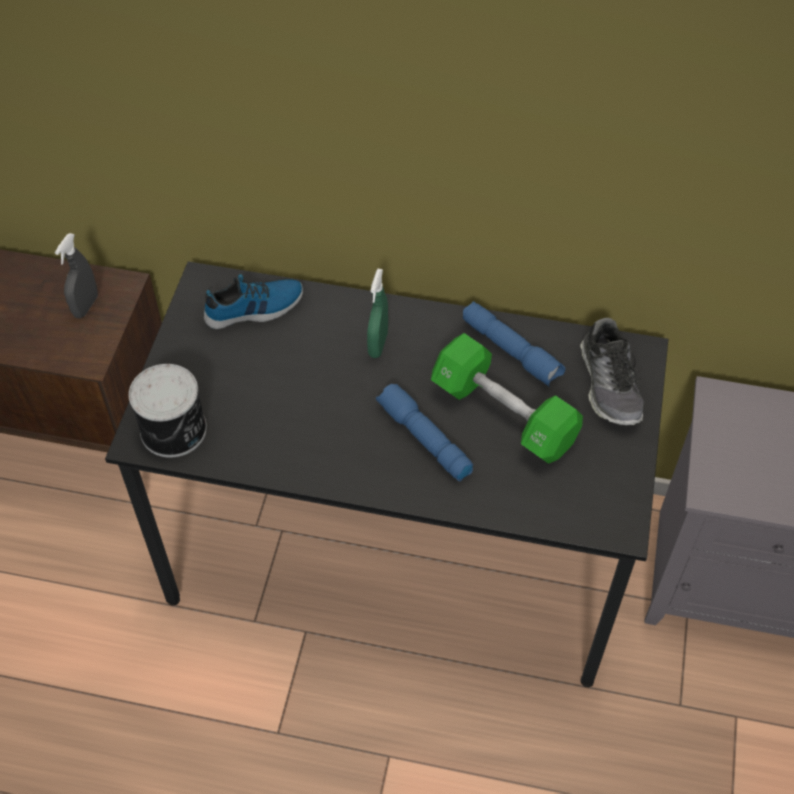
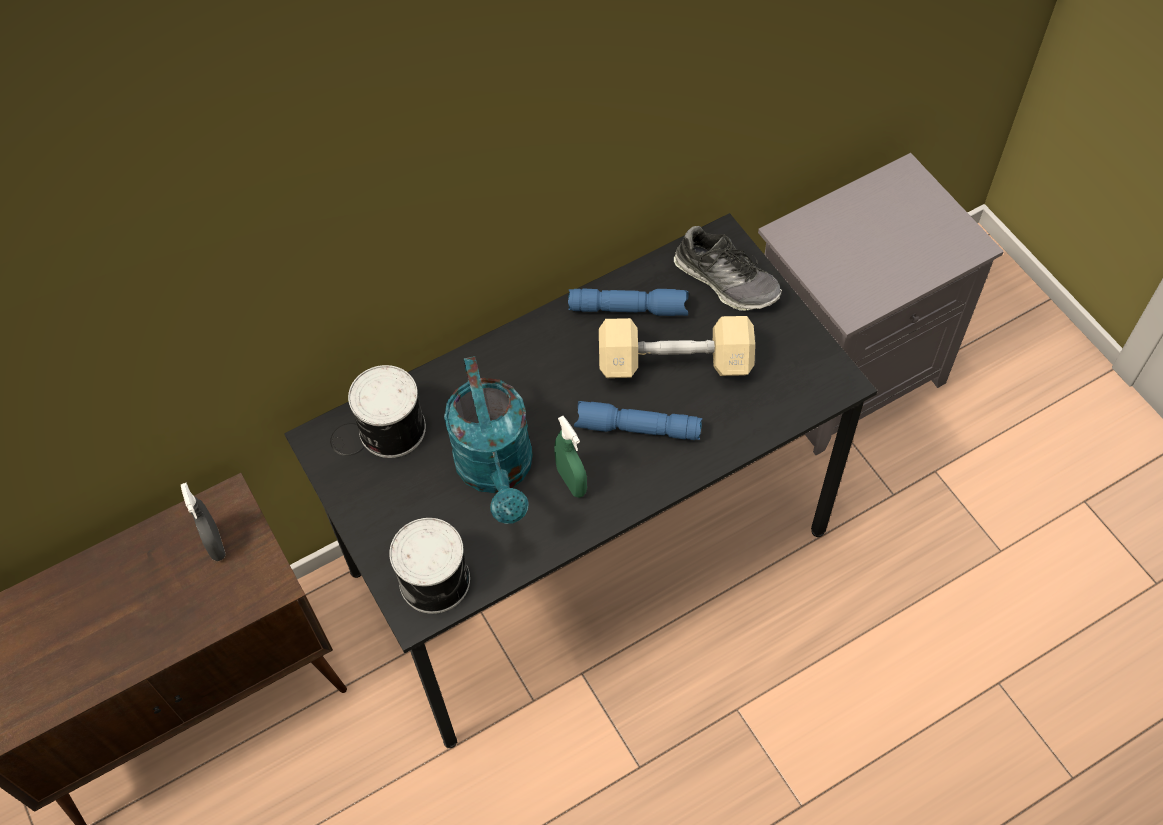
camera: 40 degrees left, 5 degrees up
(255, 309) = (390, 429): shoe -> can
(293, 391) = (497, 471): none -> turquoise watering can
(378, 344) = (522, 381): green spray bottle -> green spray bottle (571, 481)
(503, 414) = (674, 363): green dumbbell -> beige dumbbell

